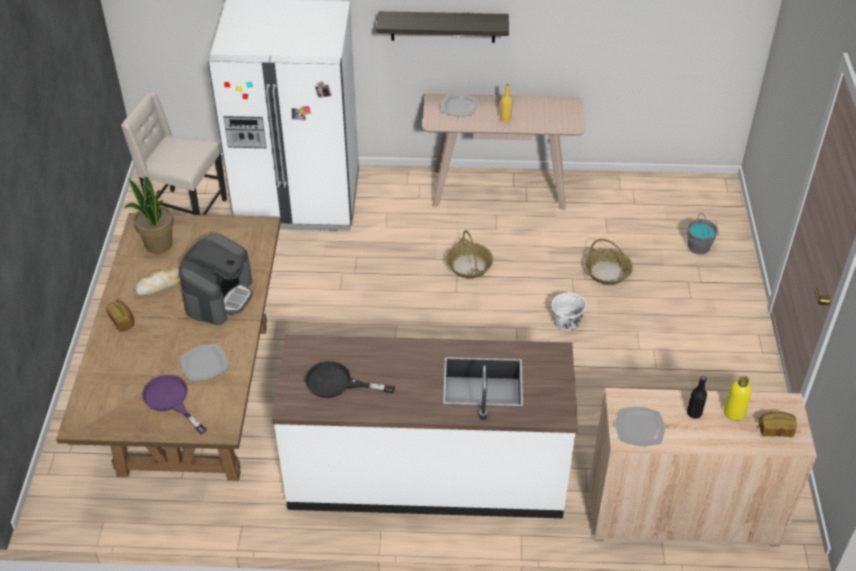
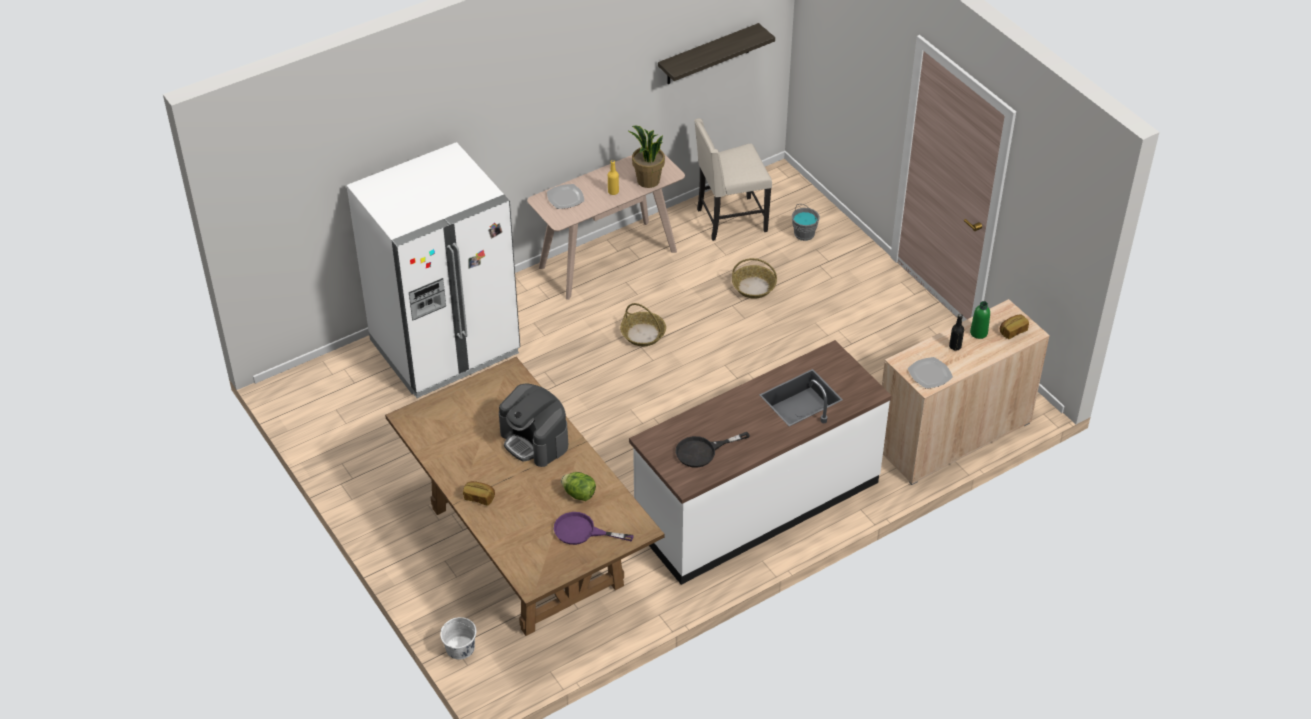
camera: 35 degrees left, 0 degrees up
(158, 244) = (440, 427): potted plant -> potted plant (648, 181)
(160, 285) = (478, 456): bread -> none
(185, 211) = (354, 407): beige chair -> beige chair (730, 220)
(204, 364) = (579, 494): plate -> lettuce
(219, 296) = (535, 440): coffee machine -> coffee machine turned 150 degrees clockwise
(443, 26) = (534, 132): shelf -> shelf (708, 55)
(567, 321) = (757, 341): white bucket -> white bucket (460, 648)
(734, 412) = (978, 333): yellow bottle -> green bottle

